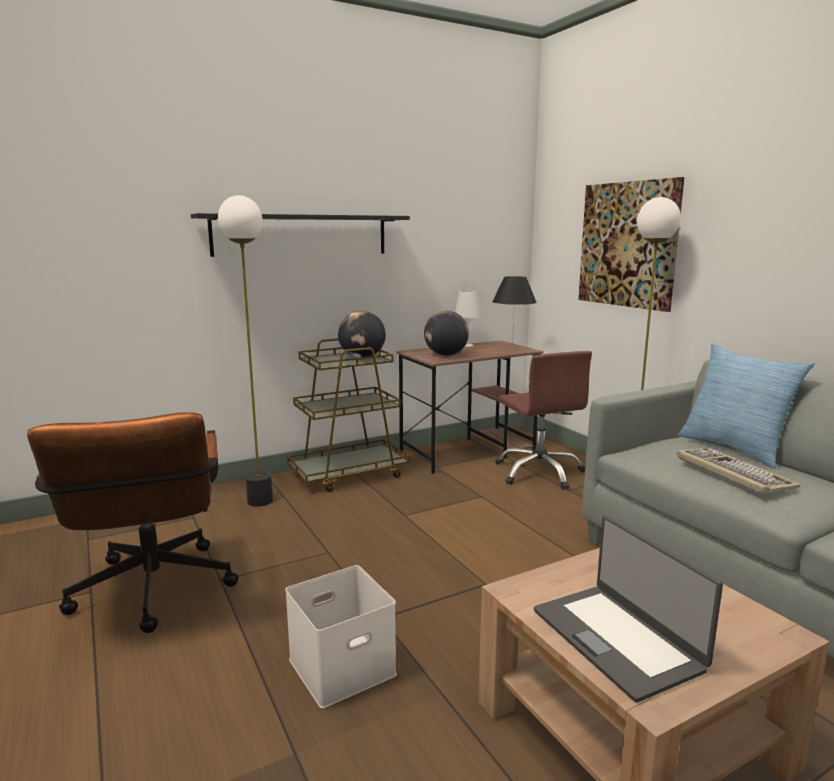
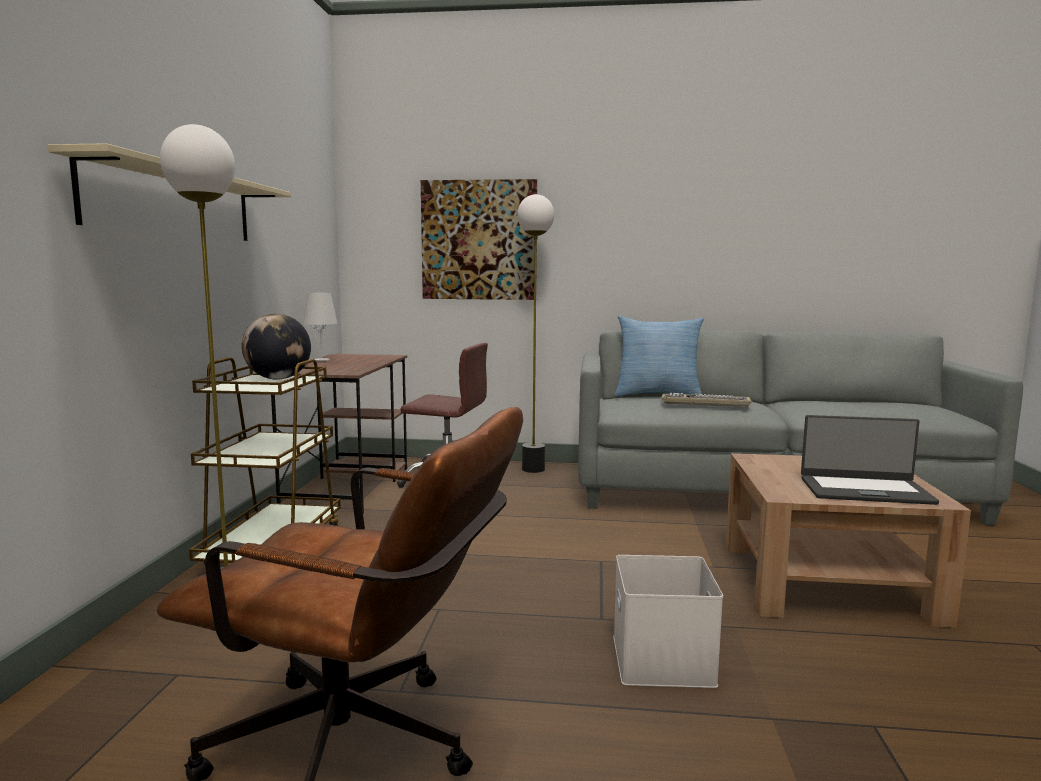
camera: 55 degrees left, 5 degrees down
(302, 235) = (175, 204): black shelf -> beige shelf
(446, 355) = (338, 368): globe -> none
(512, 347) = (370, 356): black table lamp -> none

